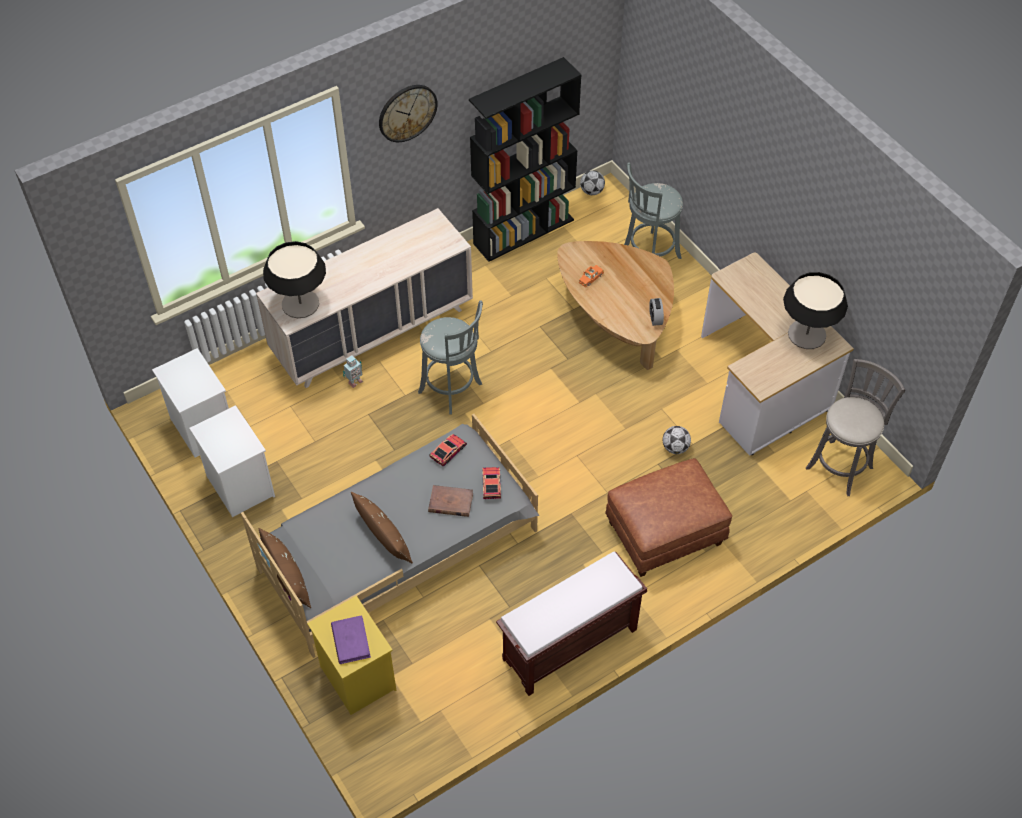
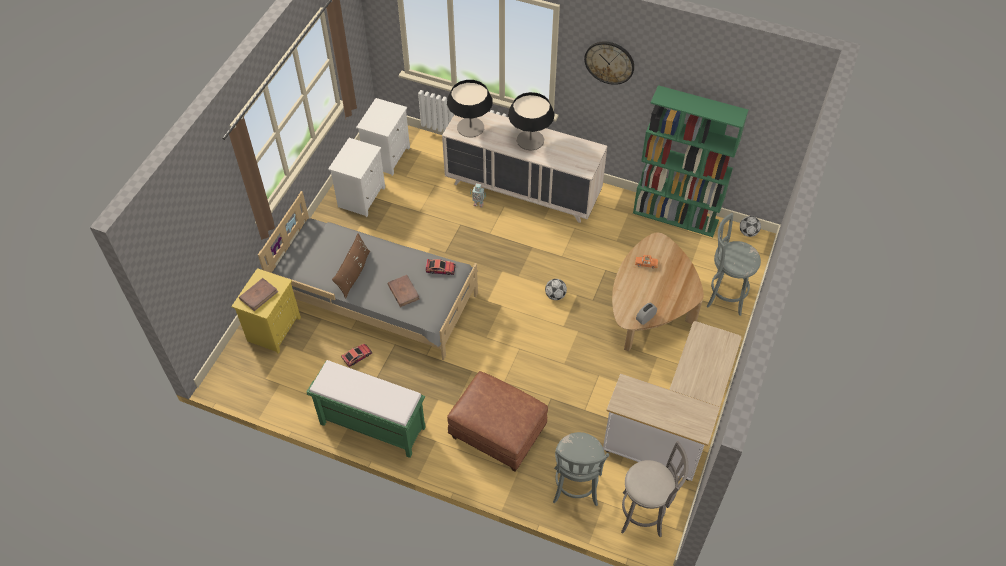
camera: 55 degrees right, 0 degrees up
(287, 576) = (293, 246): brown pillow -> none
(351, 641) = (259, 295): purple book -> brown book
(452, 390) = (514, 254): grey stool -> grey stool (575, 489)
(491, 484) = (433, 304): toy car -> toy car (357, 356)
(524, 231) = (676, 216): black bookcase -> green bookcase
(569, 645) = (371, 426): brown bench -> green bench
(675, 447) = (572, 401): football -> football (555, 295)
(806, 334) = (693, 407): table lamp -> table lamp (530, 140)

